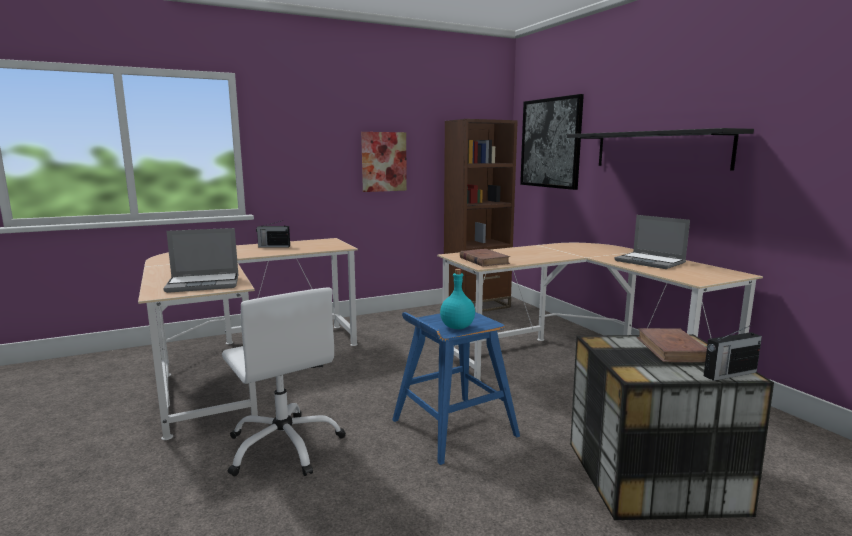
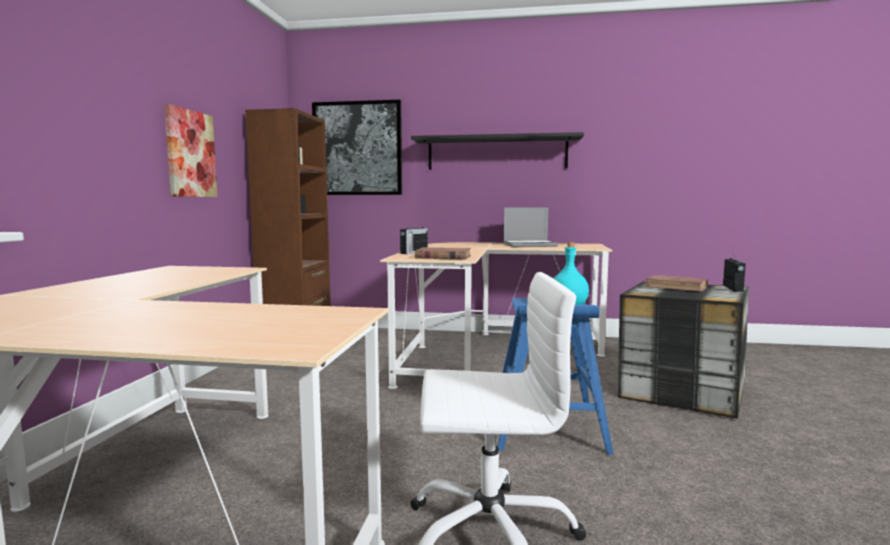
camera: 55 degrees left, 5 degrees down
(204, 284) = (289, 321): laptop -> none
(273, 246) = (120, 282): radio -> radio (413, 252)

